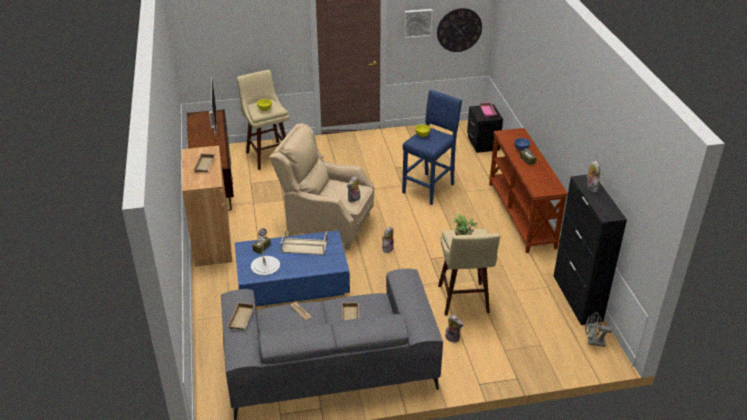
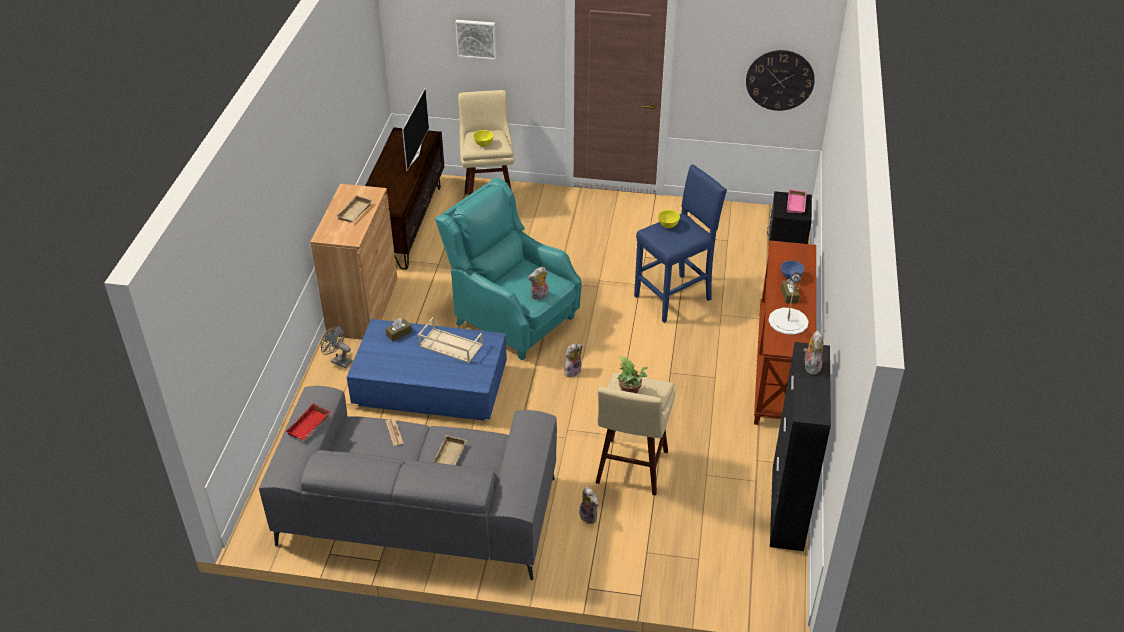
camera: 20 degrees right, 5 degrees up
(242, 319) = (309, 426): beige tray -> red tray
(265, 265) = (390, 359): white table lamp -> white table lamp (788, 321)
(326, 225) = (512, 318): beige armchair -> turquoise armchair
(417, 22) = (718, 60): picture -> picture (476, 38)
(593, 342) = (772, 576): grey fan -> grey fan (338, 361)

